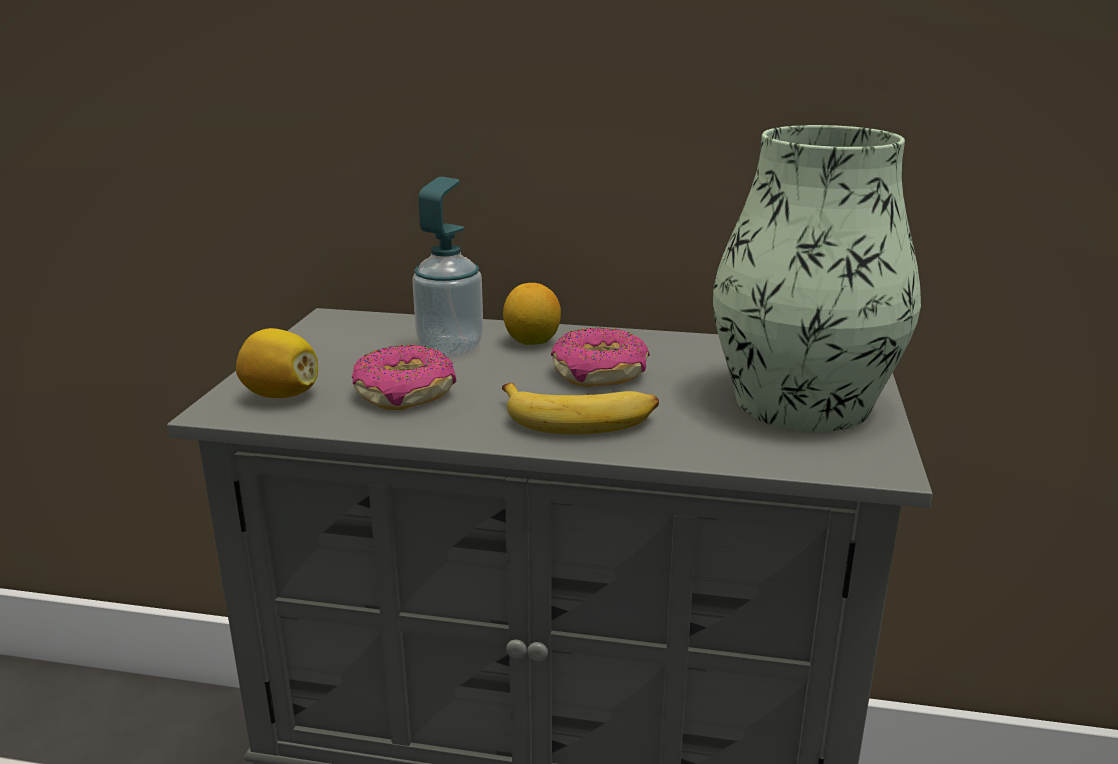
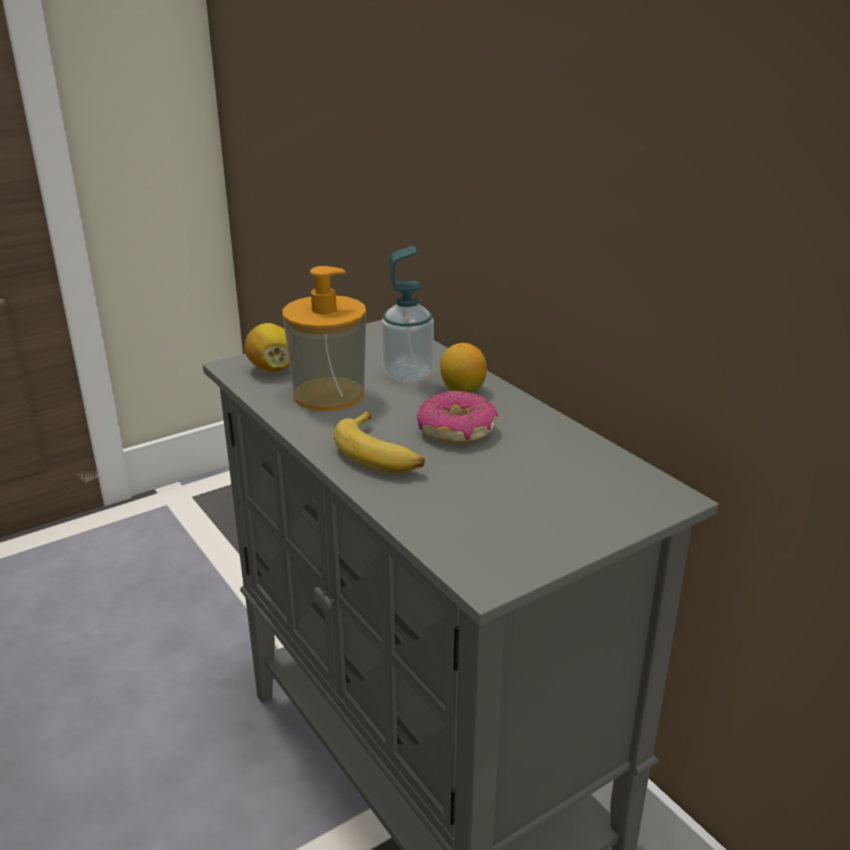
camera: 45 degrees right, 5 degrees up
(406, 393) = (329, 394): donut -> soap dispenser
(802, 402) = (539, 512): vase -> none

